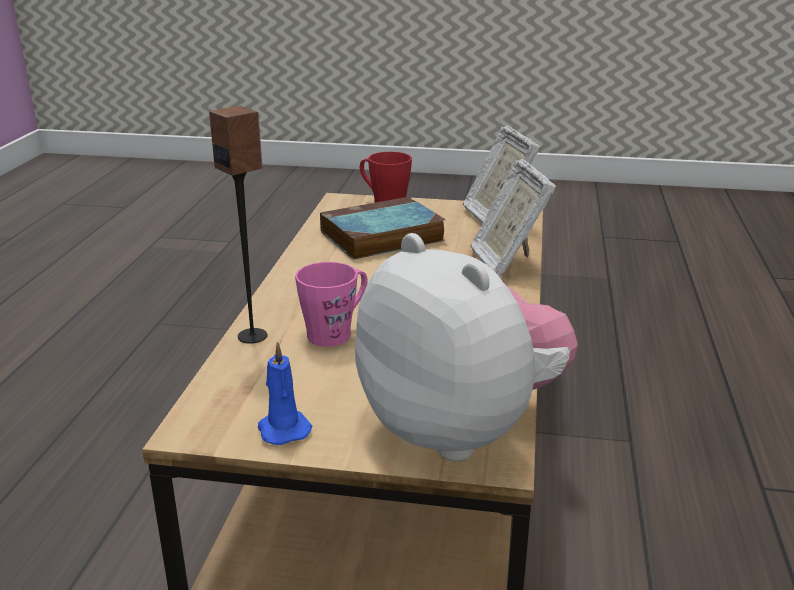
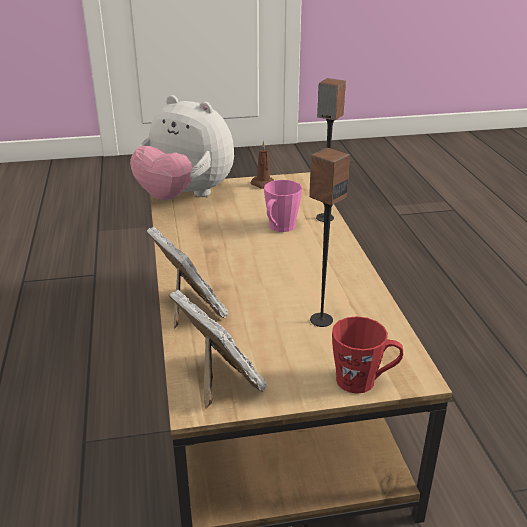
camera: 160 degrees right, 5 degrees up
(283, 429) = (264, 185): blue candle -> brown candle
(380, 237) = (321, 319): book -> speaker

